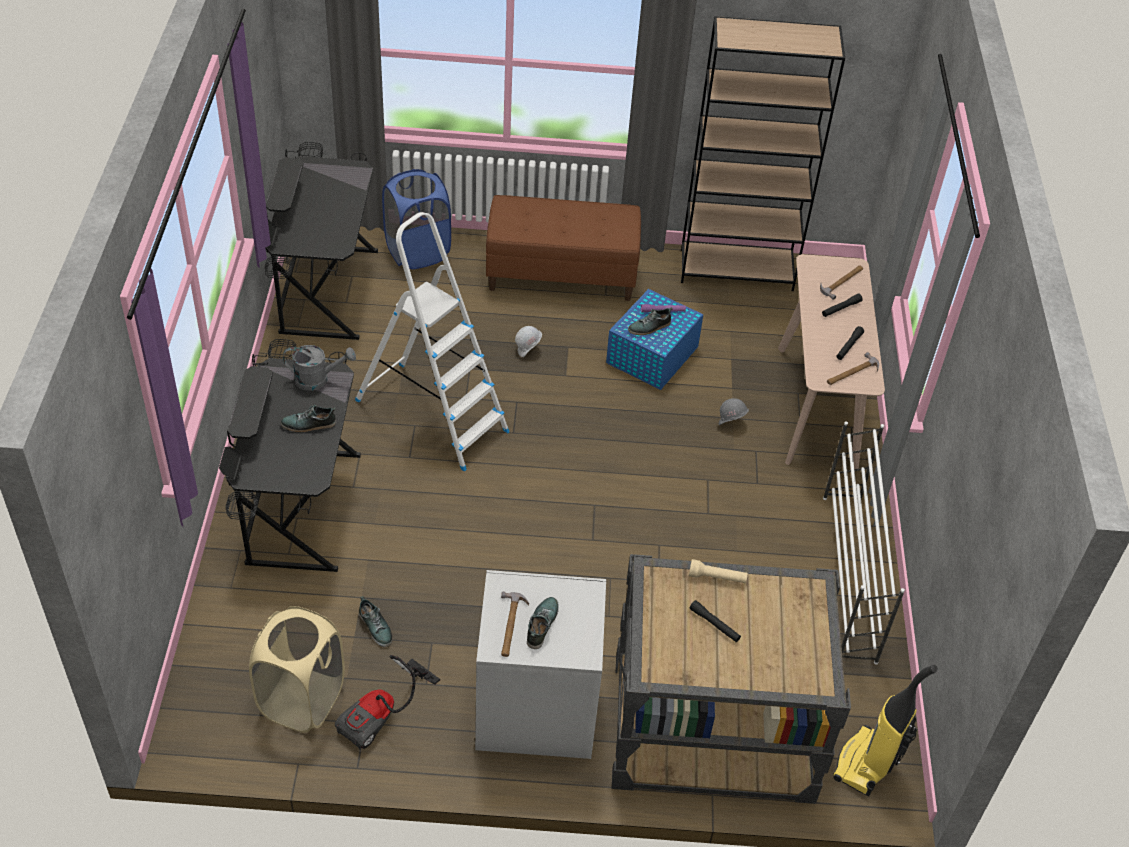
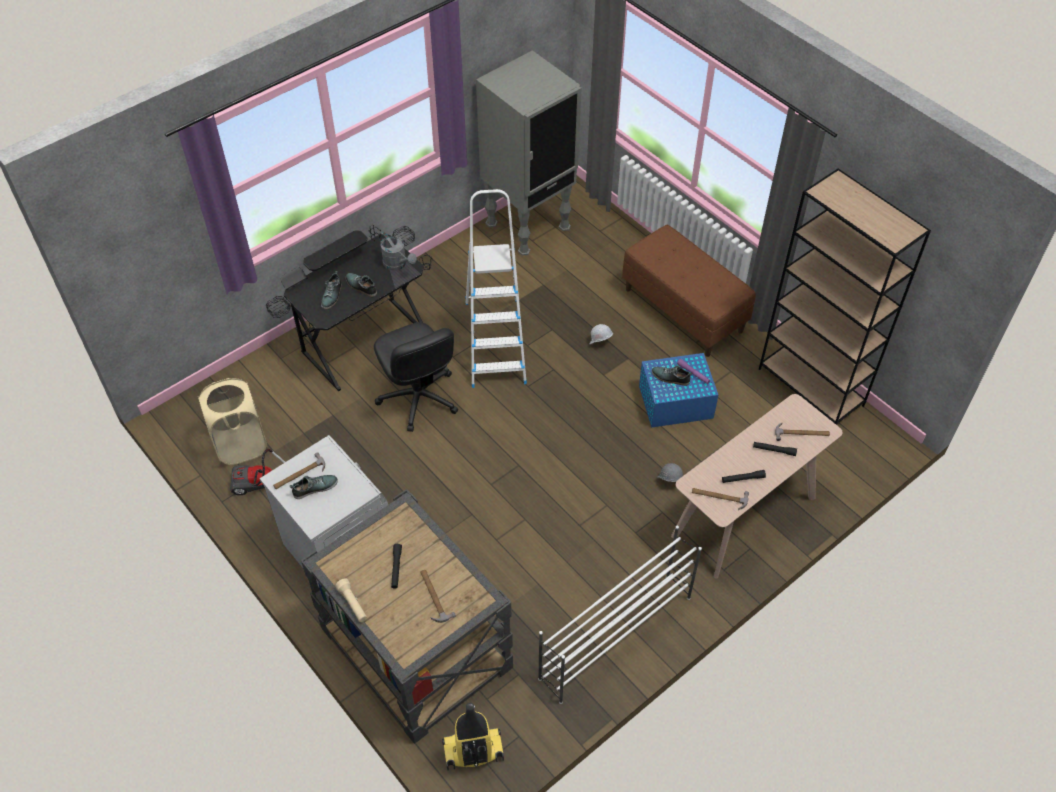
camera: 50 degrees right, 5 degrees up
(325, 290) = (529, 225): black desk -> grey cabinet
(376, 627) = (319, 437): shoe -> shoe (332, 296)
(417, 252) = (612, 236): blue laundry basket -> none
(426, 517) = (418, 398): none -> black office chair
(717, 578) = (434, 544): beige flashlight -> beige flashlight (353, 604)
(776, 619) = (433, 596): none -> hammer

